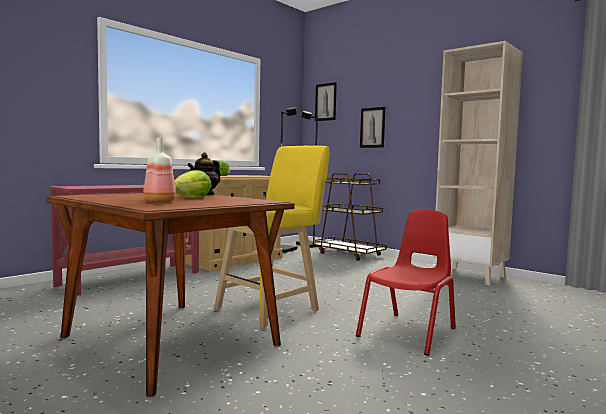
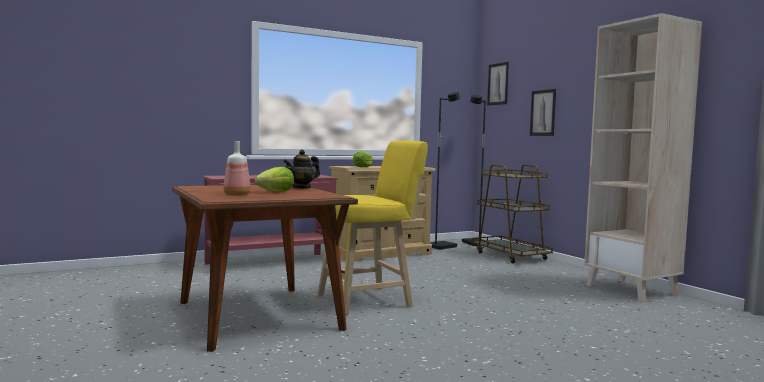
camera: 20 degrees right, 0 degrees up
(409, 332) = (481, 336): red chair -> none

